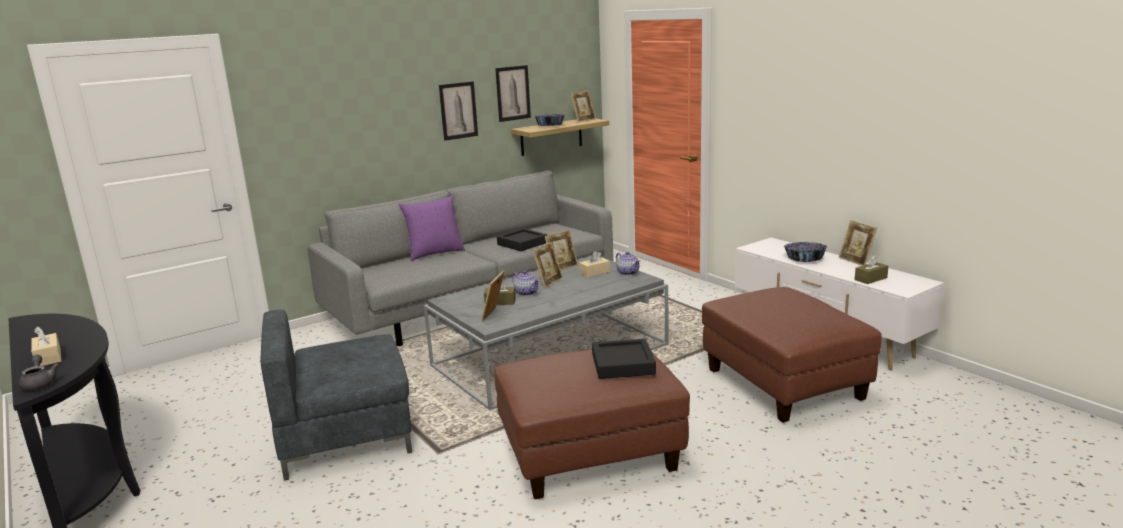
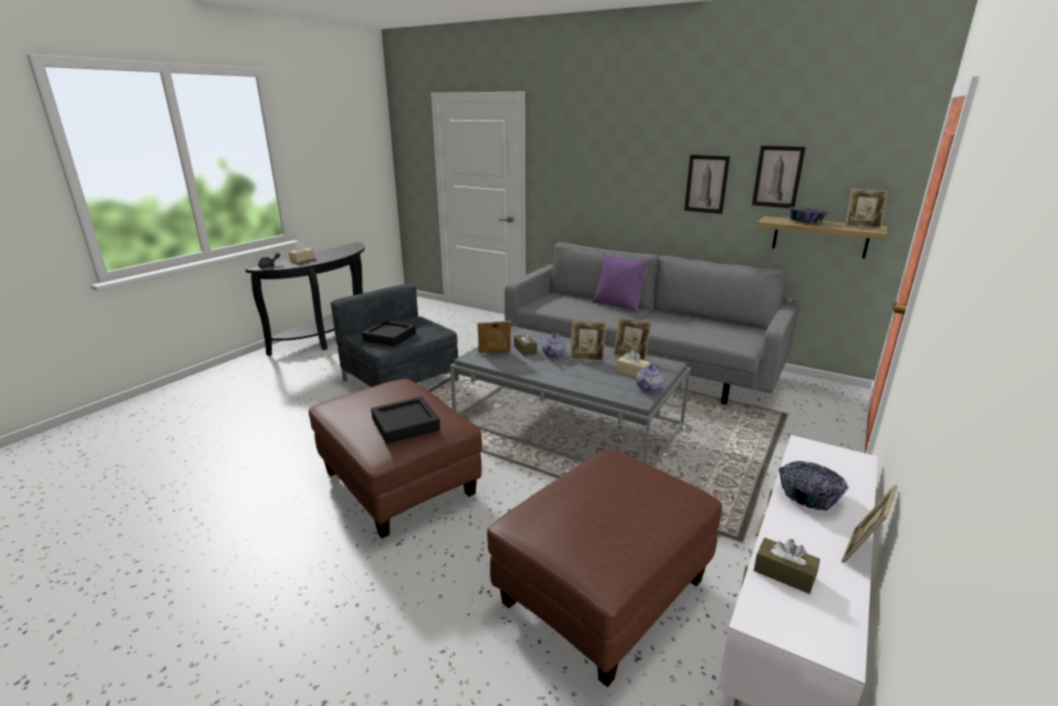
camera: 65 degrees right, 5 degrees up
(522, 243) = (677, 327): black tray -> black tray (389, 337)

